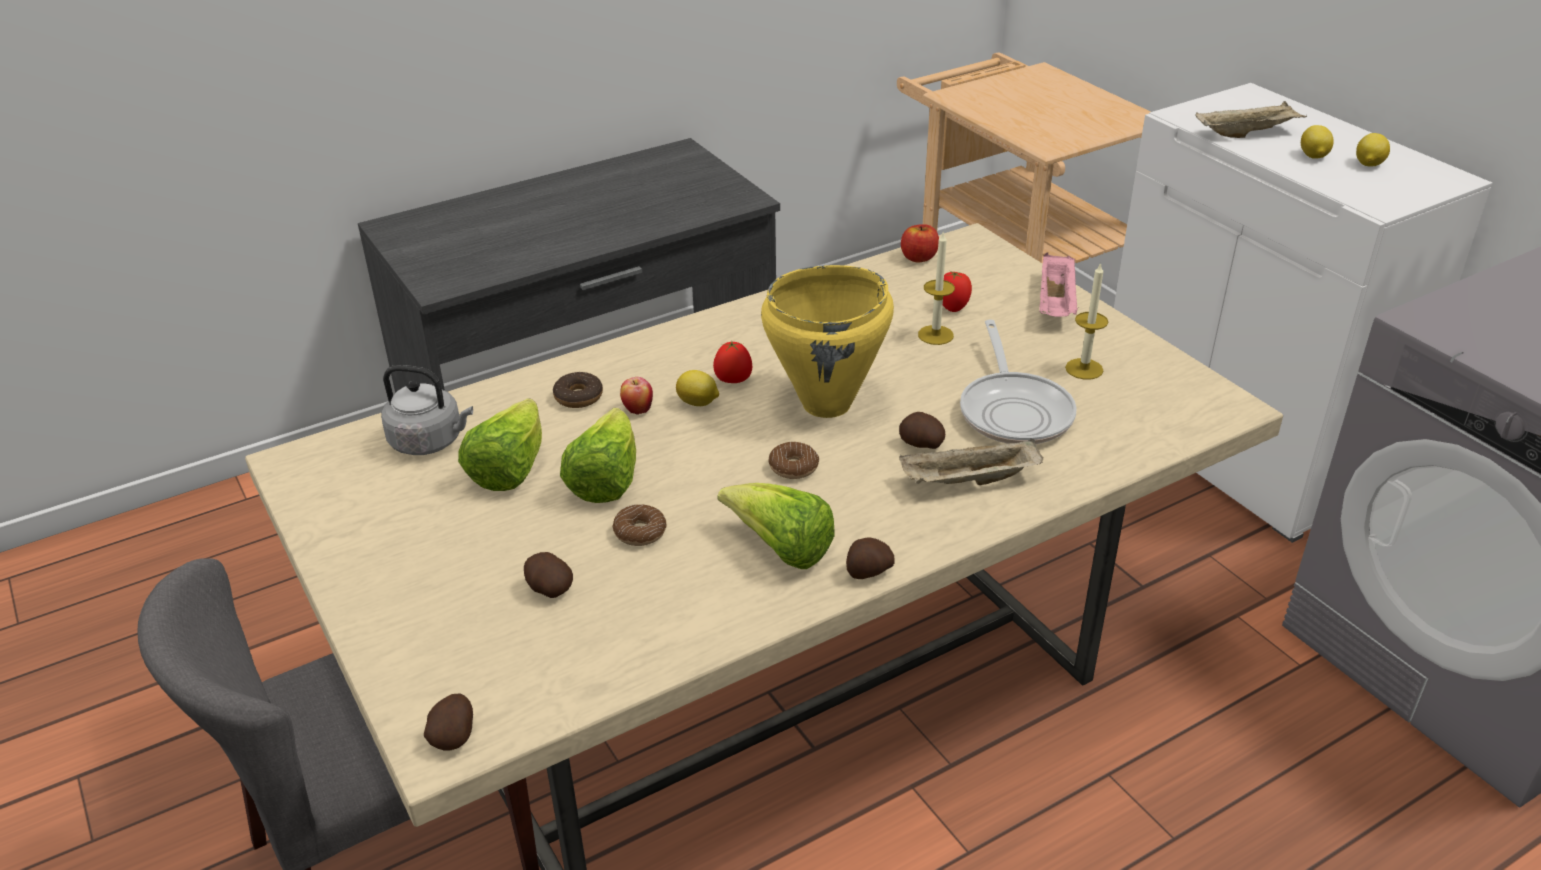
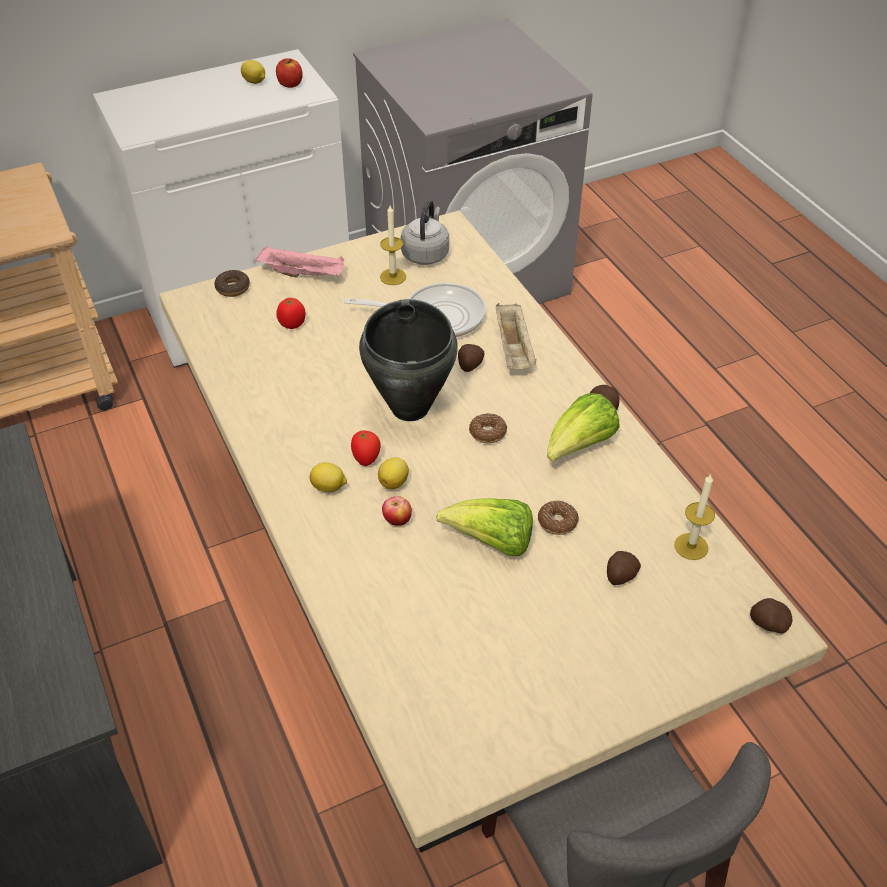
camera: 85 degrees left, 10 degrees up
(430, 441) = (419, 671): grey kettle -> grey kettle (426, 253)
(509, 469) = (469, 608): lettuce -> none
(578, 397) = (368, 562): donut -> donut (233, 288)
(827, 404) = (411, 407): yellow cooking pot -> black cooking pot
(918, 258) = (206, 333): apple -> apple (290, 84)
(935, 335) = (329, 339): candle -> candle (691, 546)
(1246, 133) = (182, 115): beige tray -> none
(1313, 156) = (233, 98): lemon -> lemon (329, 487)

